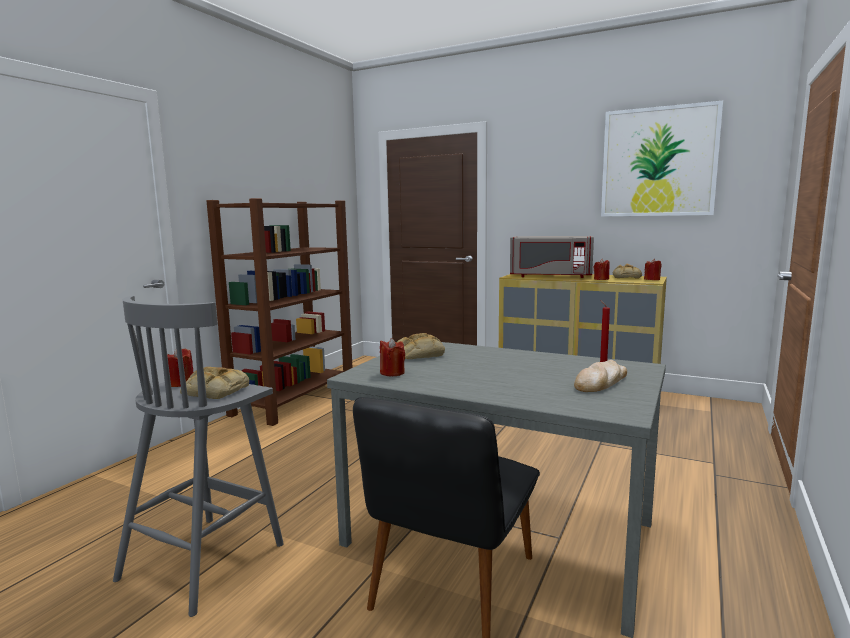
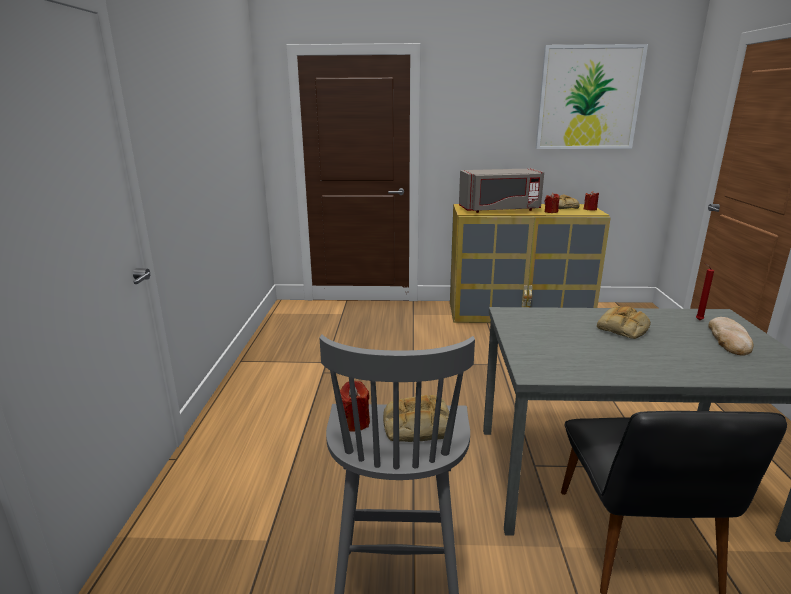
camera: 25 degrees left, 10 degrees up
(294, 399) = (263, 371): brown bookcase -> none
(392, 373) = (559, 361): red candle -> none
(418, 354) = (533, 329): bread -> bread (623, 328)

